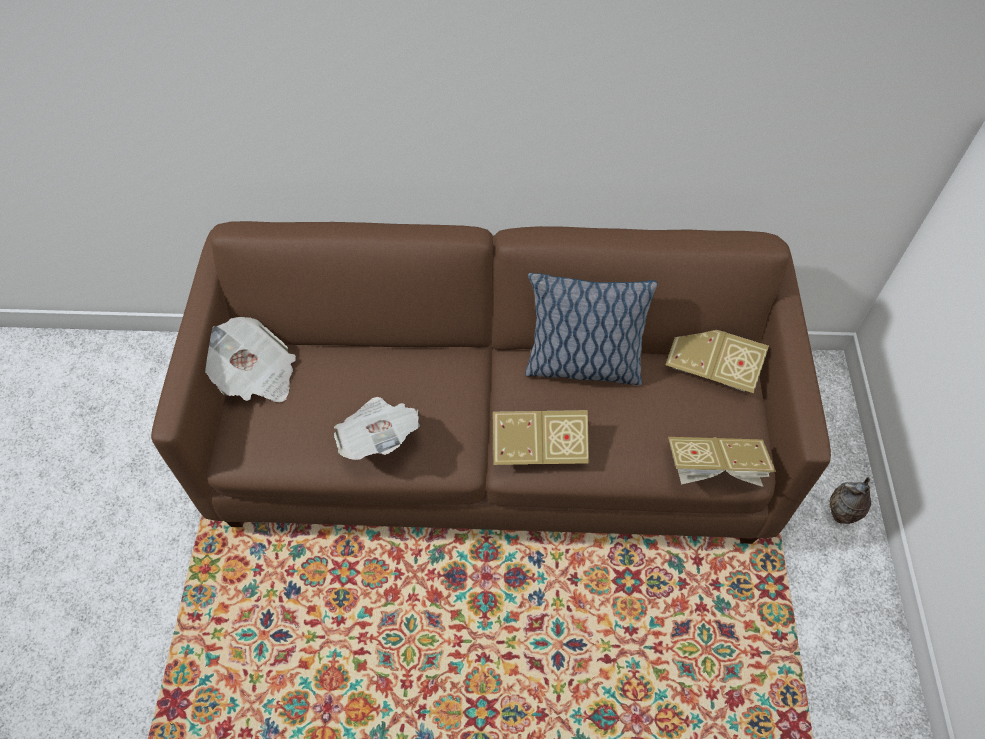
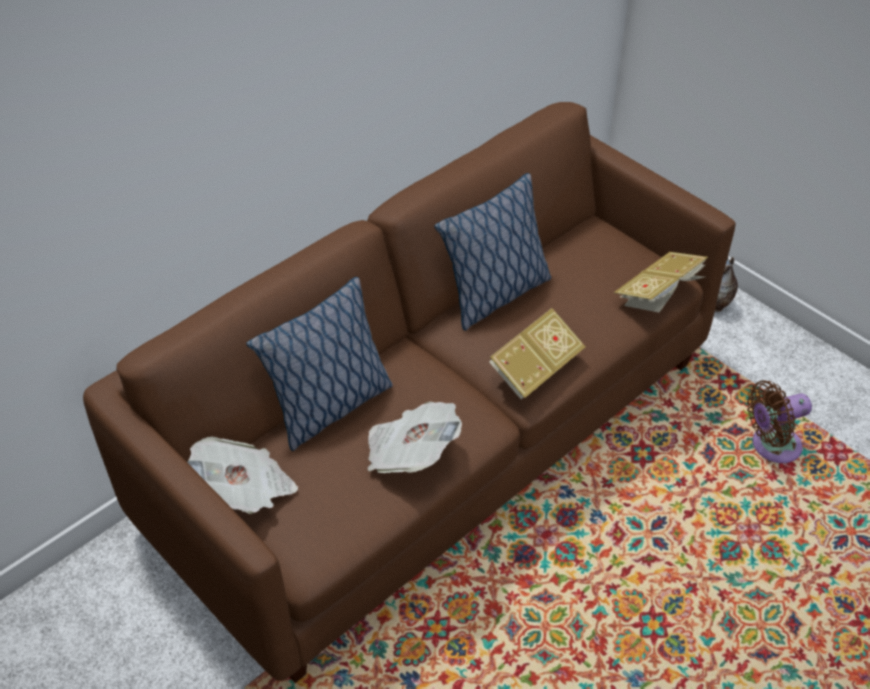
camera: 45 degrees left, 10 degrees down
(369, 359) = (329, 408): none -> pillow
(711, 368) = (580, 236): book -> none
(742, 670) = (771, 446): none -> brown fan

